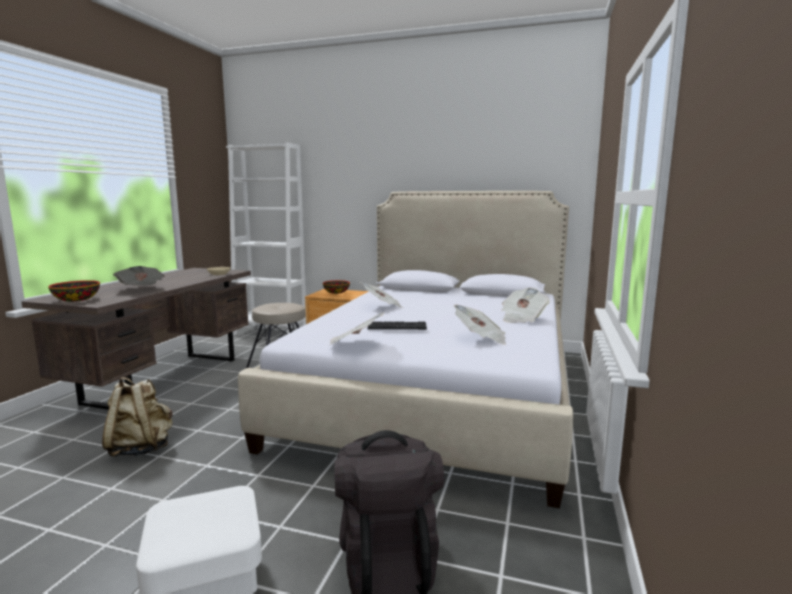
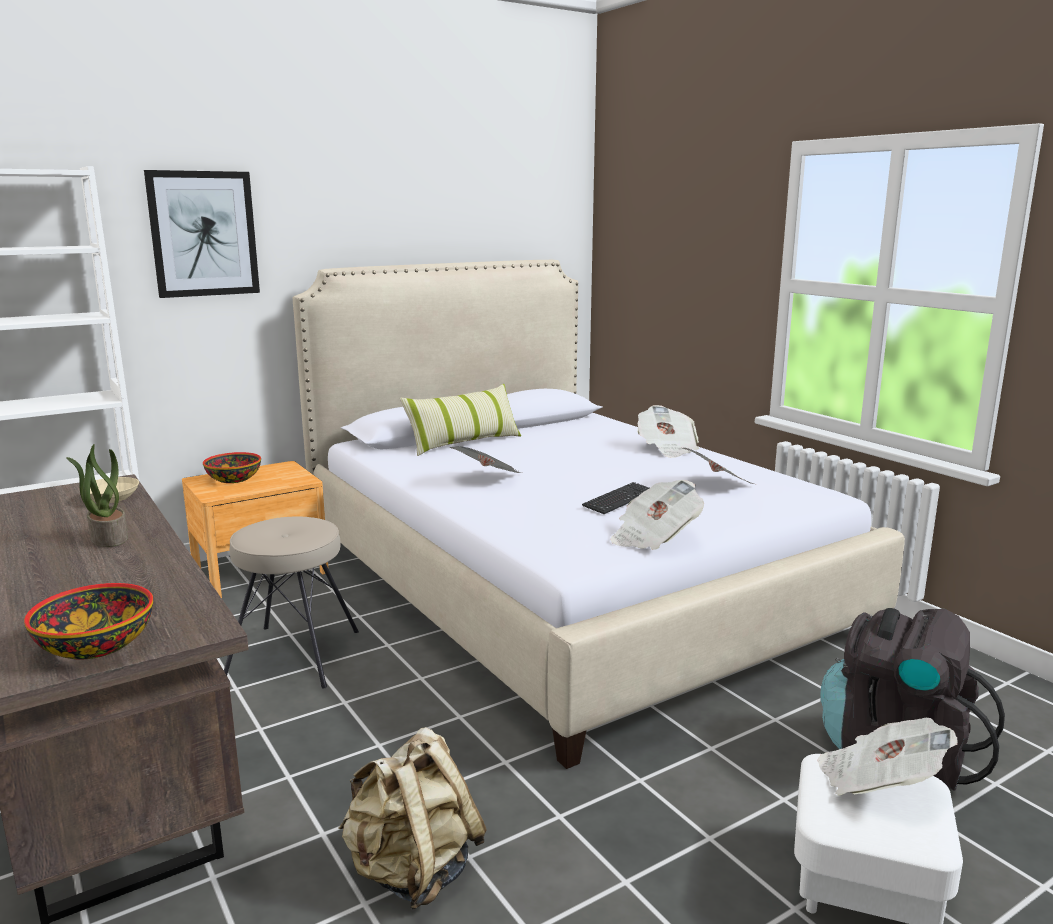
camera: 50 degrees left, 5 degrees up
(141, 289) = (119, 575): newspaper -> newspaper (878, 783)
(177, 281) = (108, 538): none -> potted plant
(345, 174) = (203, 234): none -> picture
(428, 294) = (464, 443): none -> pillow

